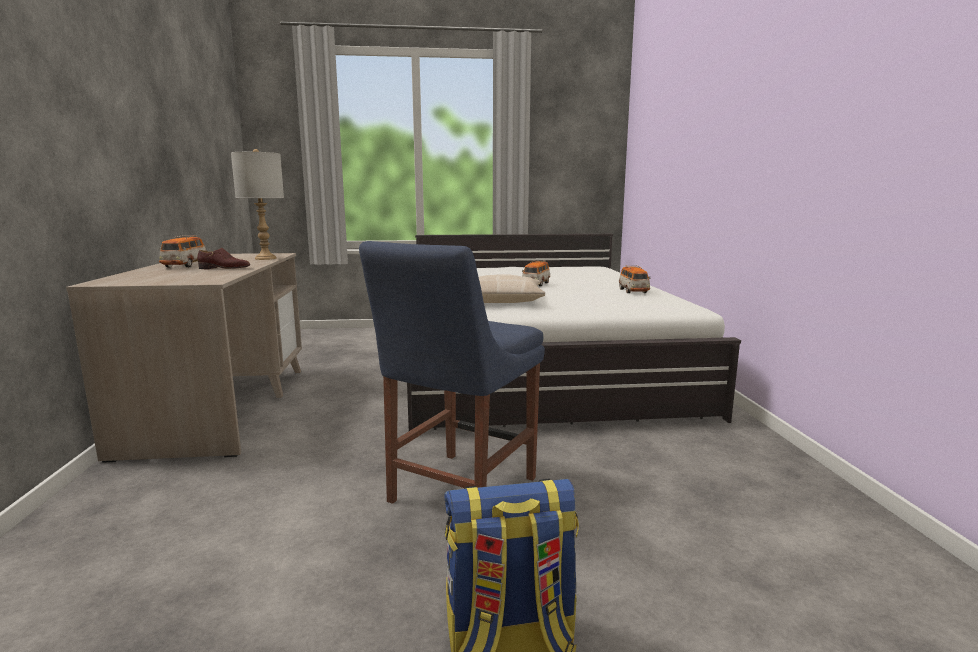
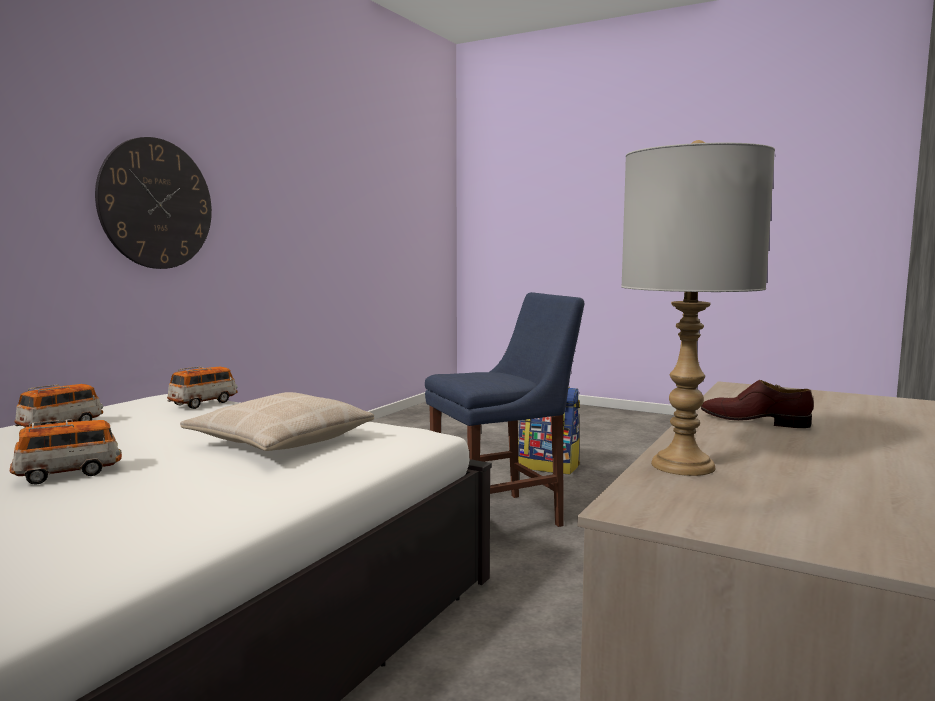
camera: 145 degrees left, 5 degrees down
(185, 265) = (872, 449): toy car -> toy car (204, 403)
(802, 134) = (156, 204): none -> wall clock

